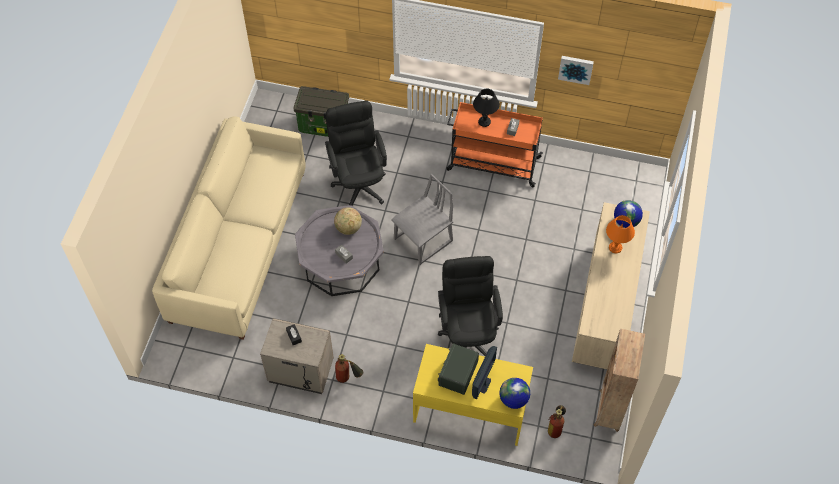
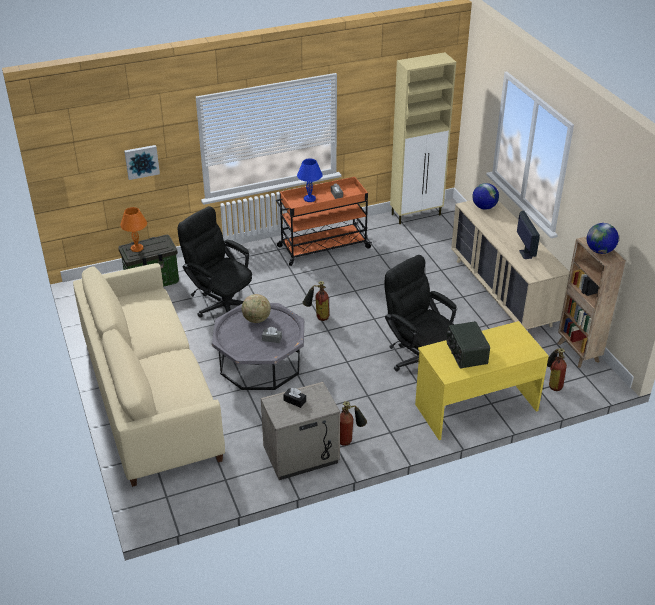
camera: 35 degrees left, 20 degrees down
(423, 240) = (317, 317): grey chair -> fire extinguisher
(483, 384) = (494, 350): monitor -> monitor (525, 254)
(485, 122) = (310, 199): black table lamp -> blue table lamp
(513, 399) = (528, 348): globe -> globe (599, 251)
(576, 69) = (368, 116): picture -> picture (141, 161)
(612, 169) = (416, 214): none -> beige cabinet
(616, 247) = (494, 224): orange table lamp -> orange table lamp (137, 248)

